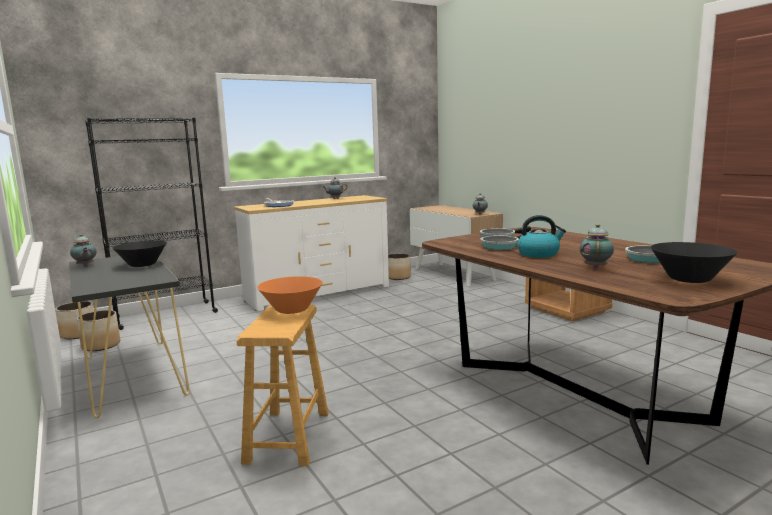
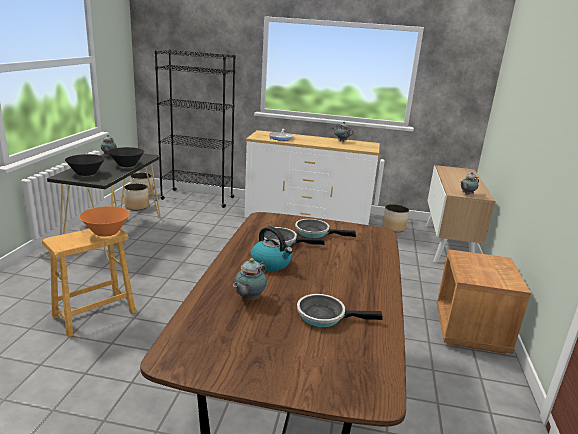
camera: 40 degrees right, 10 degrees up
(595, 267) = (248, 299): teapot -> teapot turned 150 degrees clockwise
(689, 279) = (252, 354): black bowl -> black bowl (86, 173)

